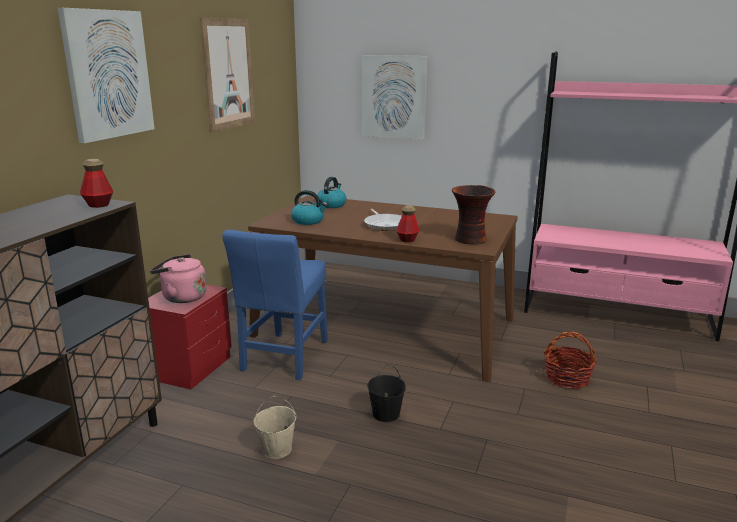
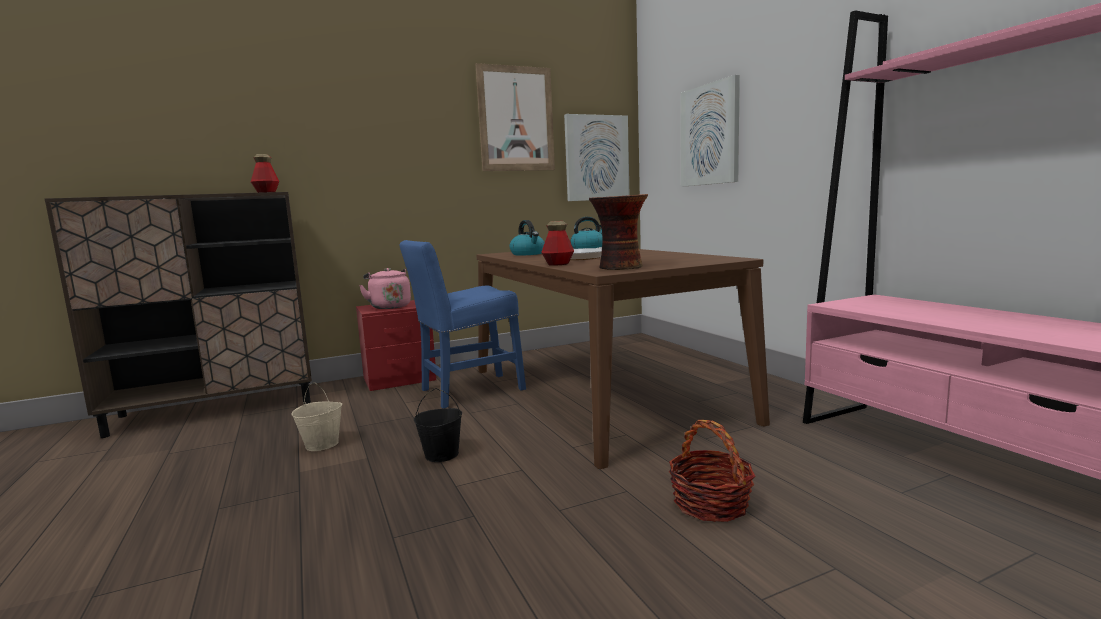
camera: 45 degrees right, 10 degrees down
(108, 74) = (350, 105): picture -> picture (596, 158)

